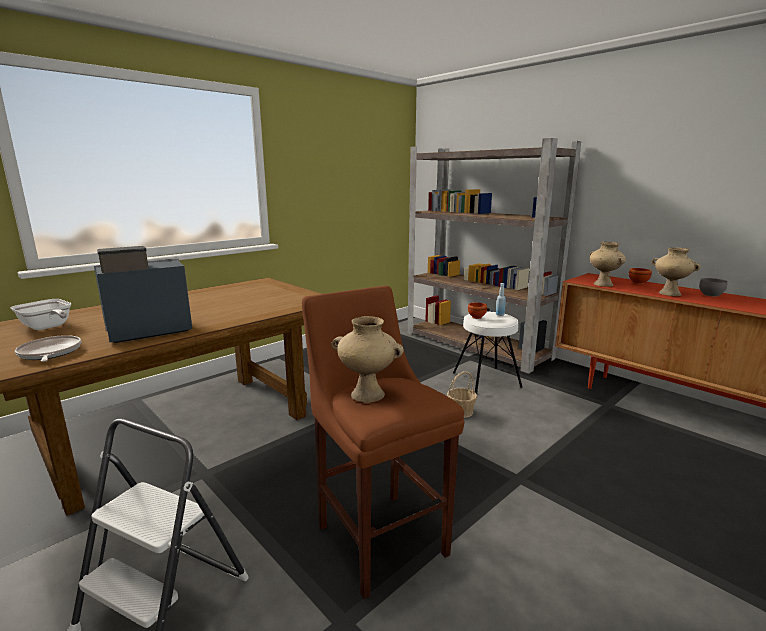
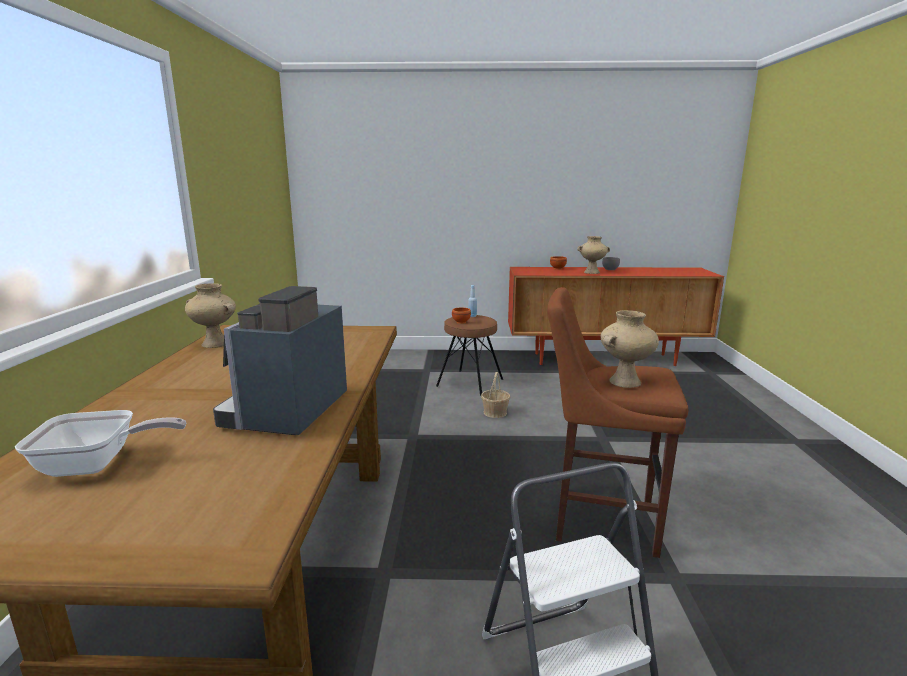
camera: 45 degrees left, 0 degrees up
(49, 353) = (247, 478): frying pan -> none
(476, 345) = (413, 358): brown bookcase -> none
(486, 380) = (470, 382): white stool -> brown stool
(604, 284) = (544, 273): beige vase -> beige vase (216, 344)

